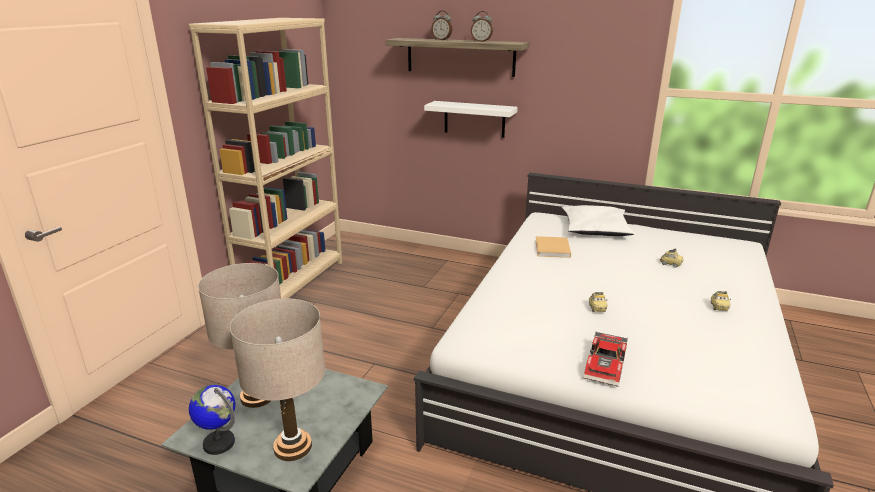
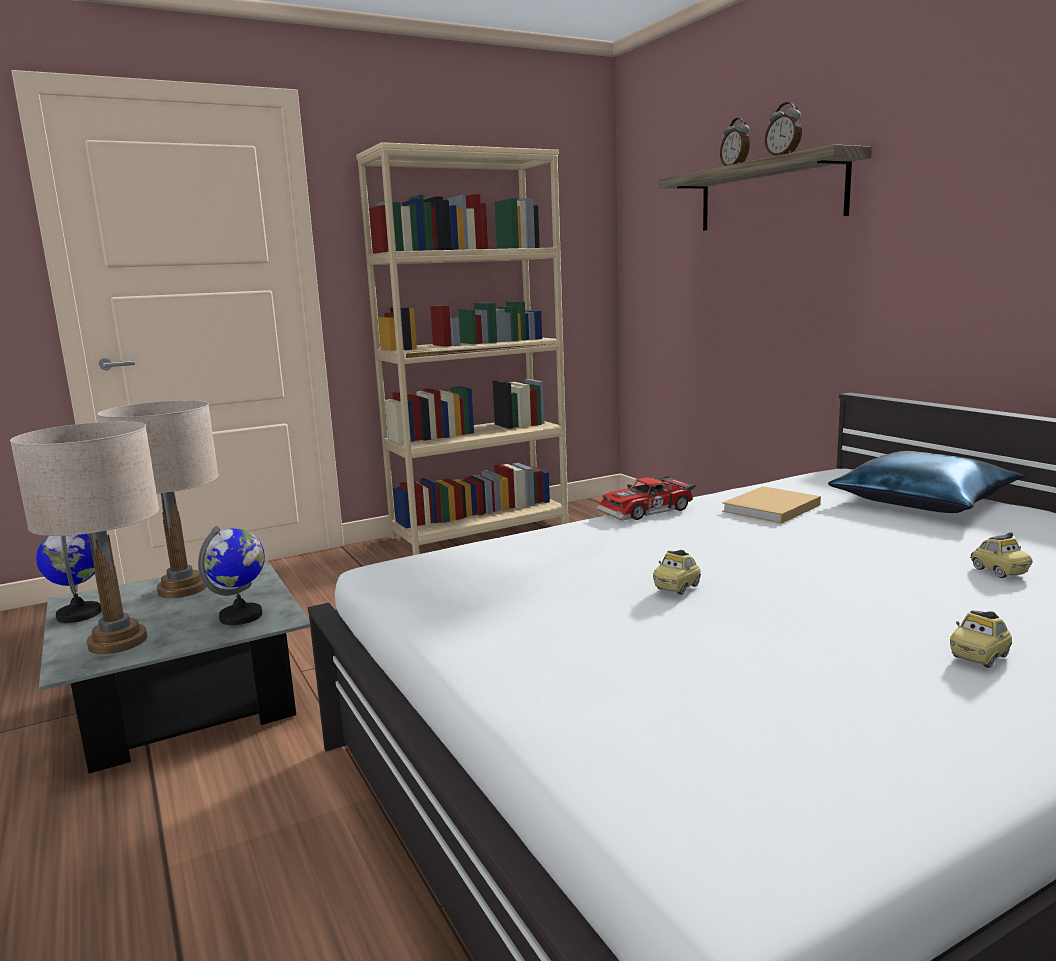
camera: 40 degrees right, 10 degrees down
(338, 398) = (241, 616): none -> globe
(474, 119) = (787, 302): white shelf -> none
(595, 229) = (920, 500): white pillow -> blue pillow
(607, 366) = (521, 658): toy car -> toy car (647, 511)

